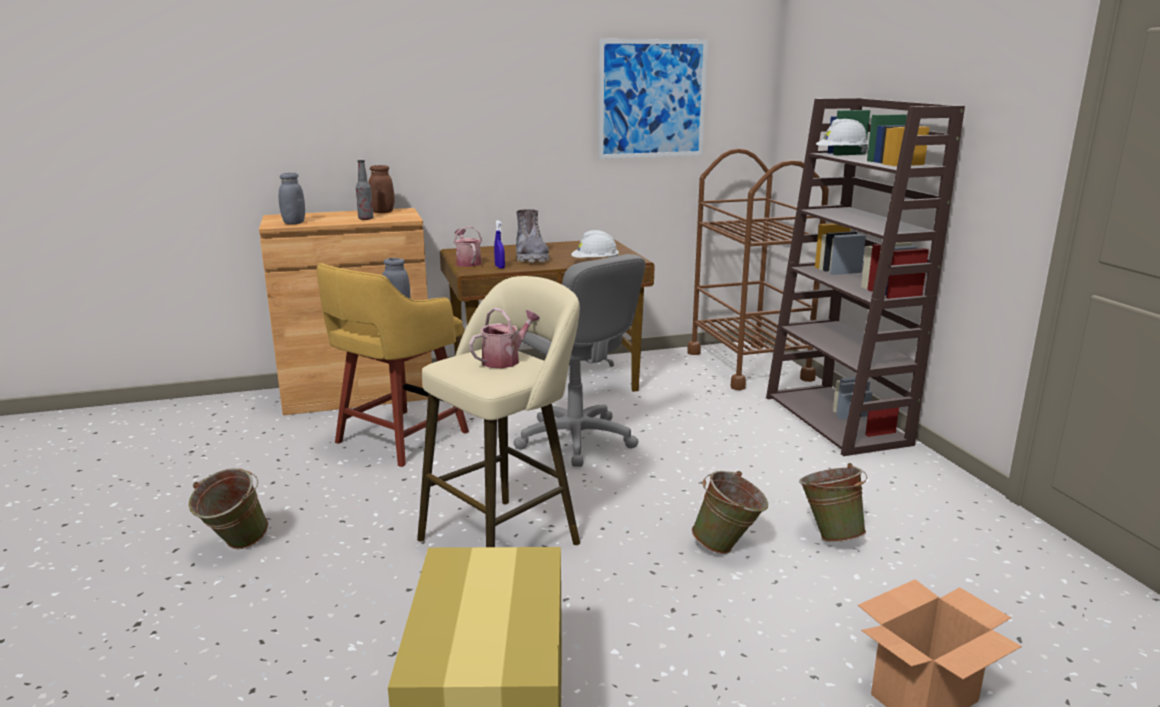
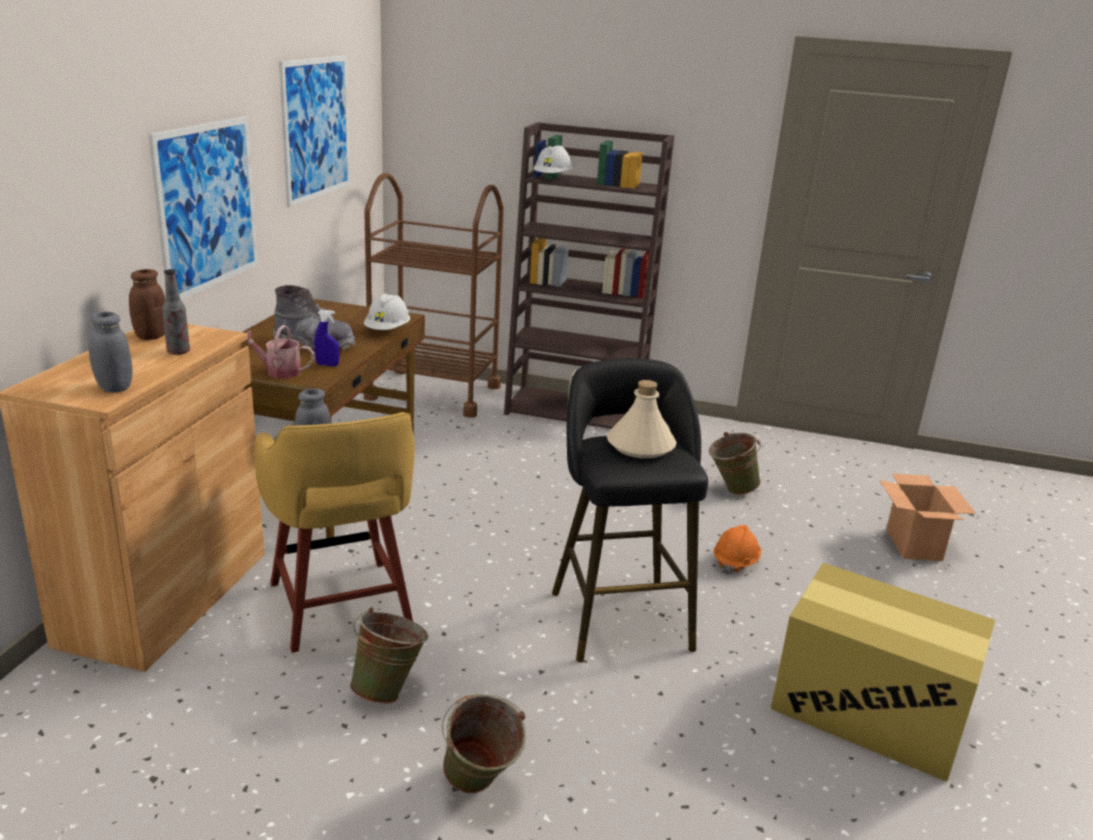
camera: 60 degrees left, 5 degrees up
(489, 140) = (207, 206): none -> picture
(505, 360) = (641, 446): watering can -> beige bottle
(506, 538) = (618, 615): beige stool -> black stool
(575, 439) = (473, 517): grey office chair -> none
(679, 574) = (735, 562): none -> orange hard hat
(728, 548) = (716, 530): green bucket -> green bucket (389, 689)

